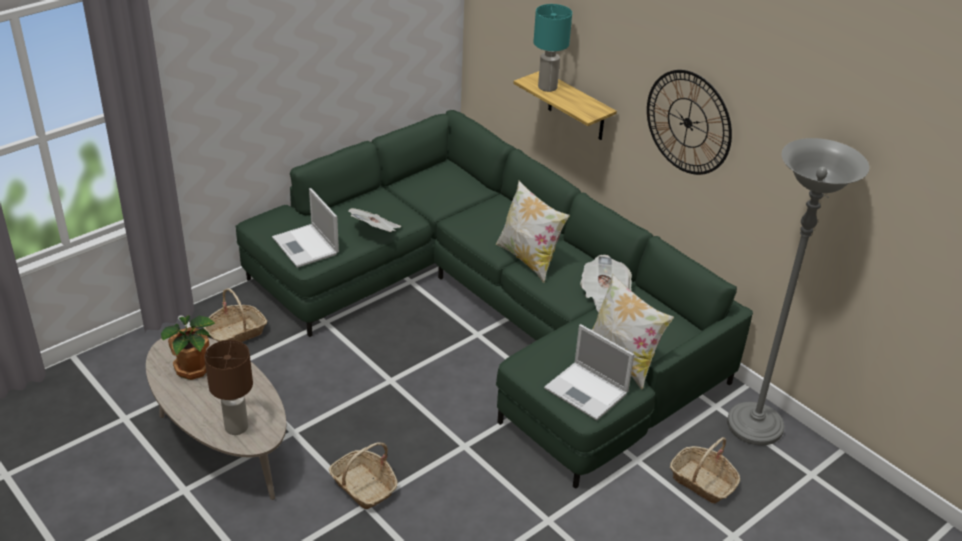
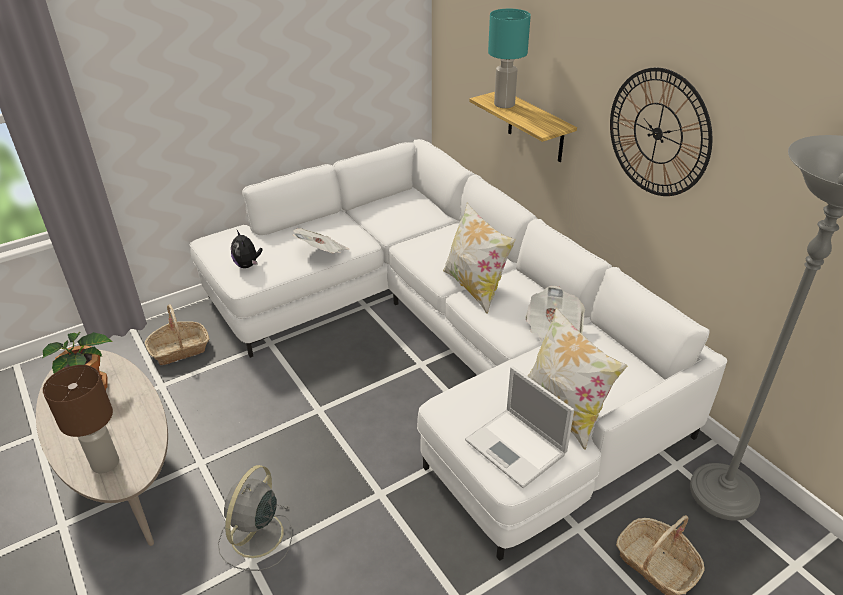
camera: 10 degrees right, 0 degrees up
(306, 246) = (248, 265): laptop -> plush toy
(364, 487) = (256, 537): basket -> grey fan
(492, 311) = (441, 340): green sofa -> white sofa

